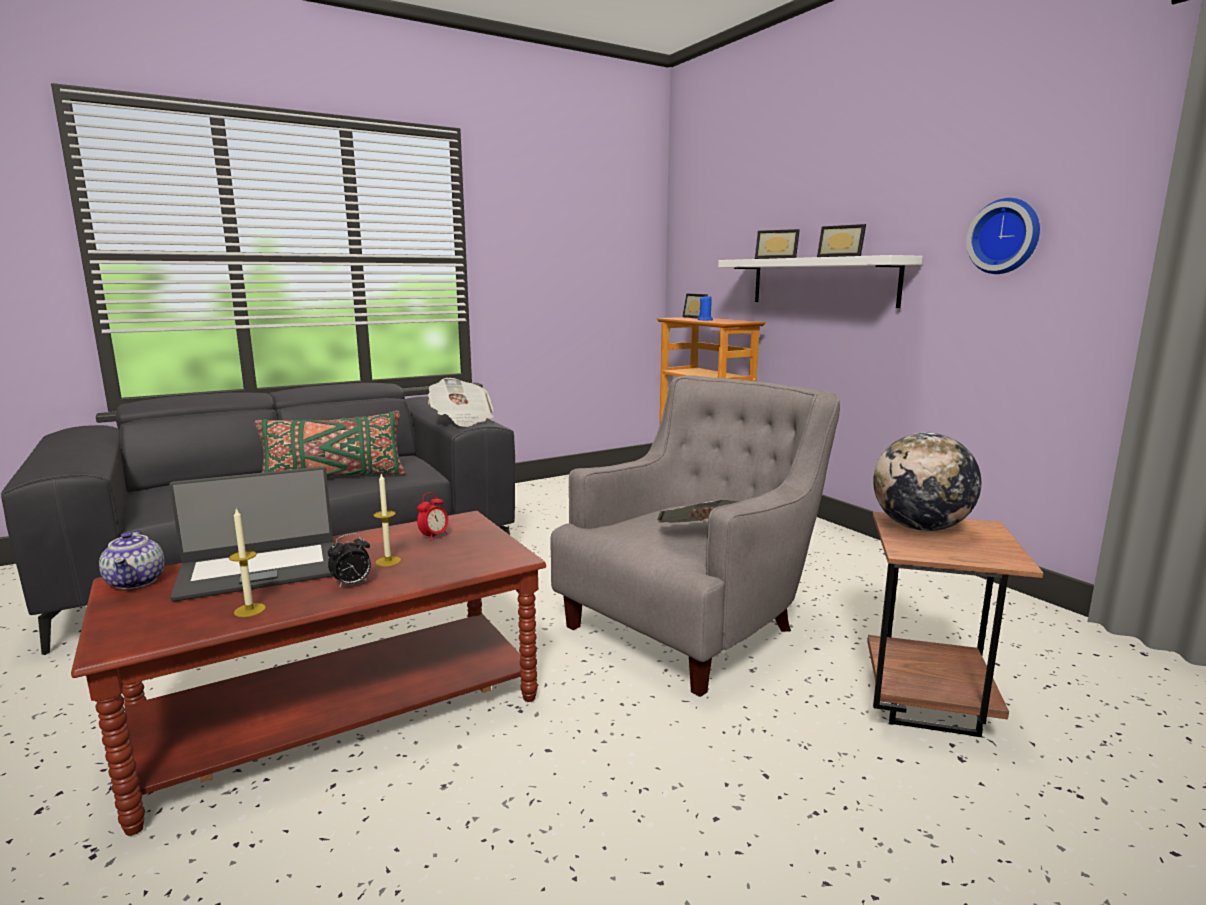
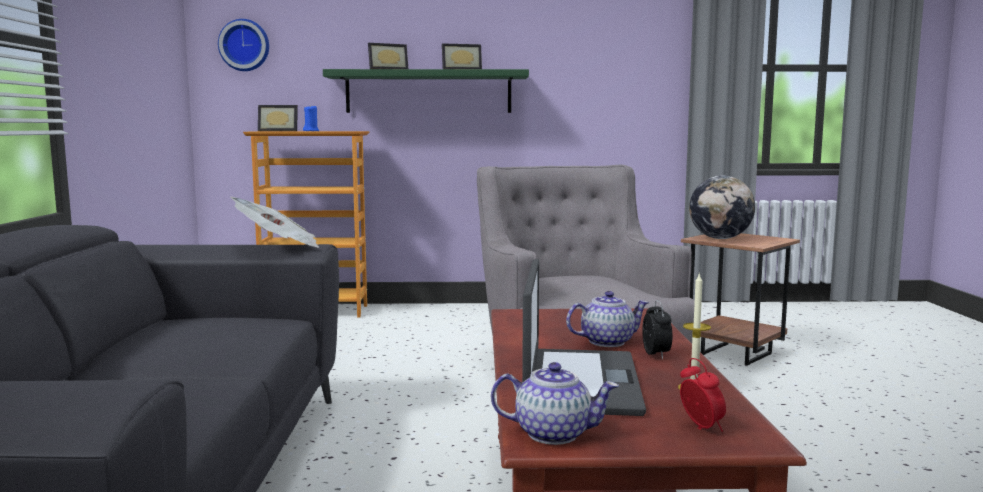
camera: 60 degrees left, 5 degrees down
(334, 477) = (201, 350): green pillow -> none
(388, 561) = (607, 342): candle -> teapot
(434, 537) = (555, 325): alarm clock -> alarm clock (701, 428)
(698, 535) = (615, 284): newspaper -> none
(822, 281) = (428, 92): white shelf -> green shelf
(1005, 236) = (588, 60): wall clock -> wall clock (245, 45)

